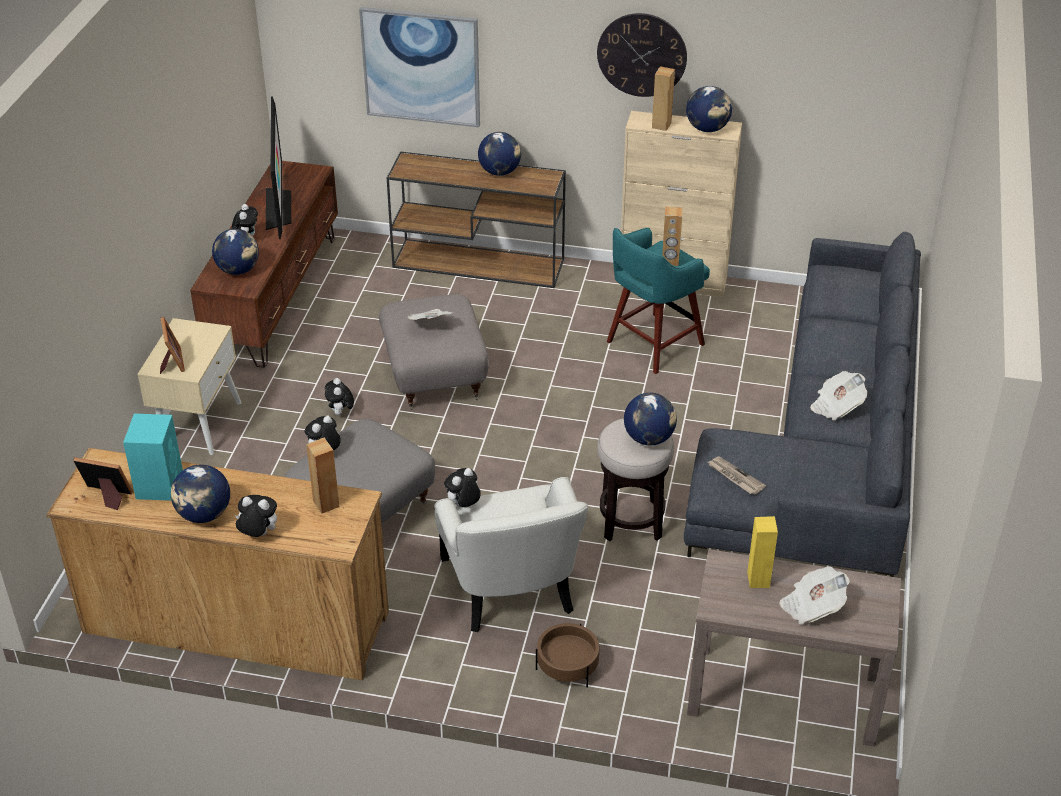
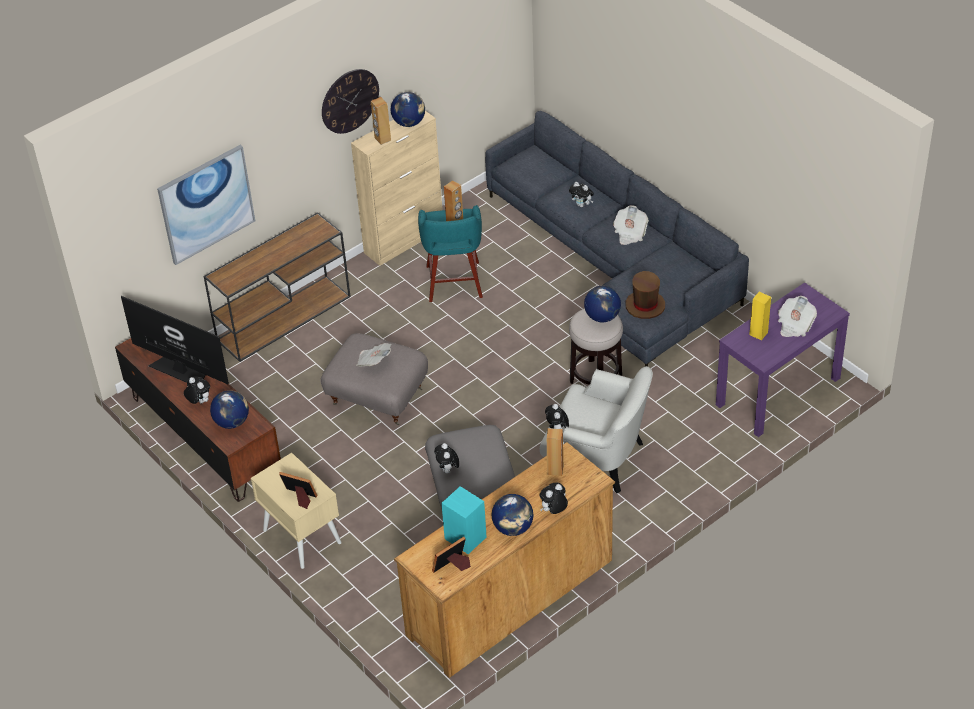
camera: 50 degrees left, 5 degrees up
(340, 413) = (366, 460): plush toy -> plush toy (582, 205)
(500, 172) = (284, 242): globe -> none
(567, 666) = (681, 466): brown planter -> none
(734, 477) = (645, 306): newspaper -> brown hat
(783, 695) = (778, 392): brown console table -> purple console table

